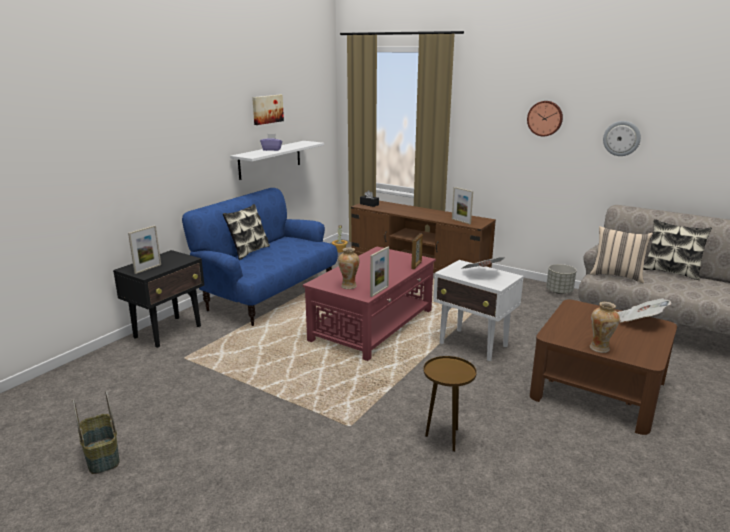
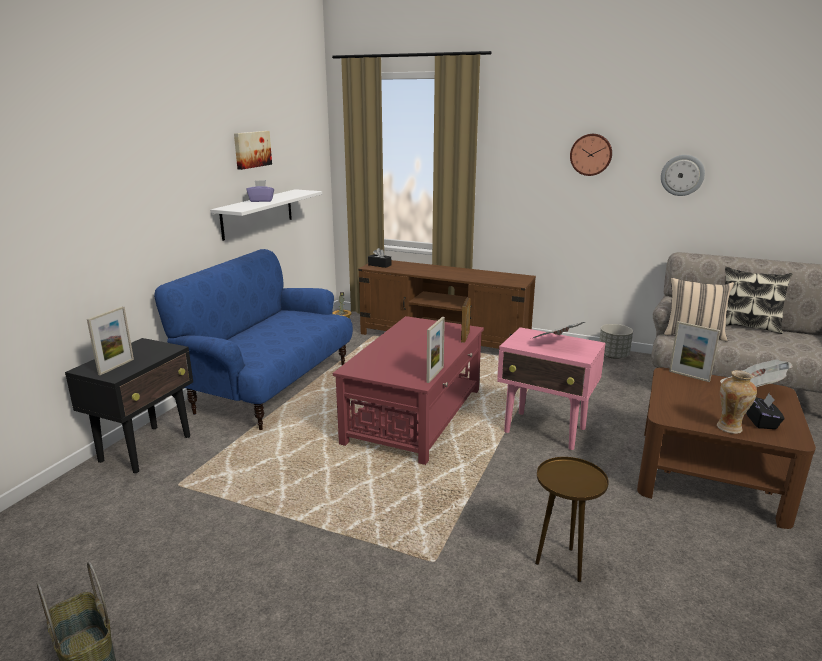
camera: 10 degrees left, 0 degrees up
(248, 251) = (242, 332): pillow -> none
(349, 286) = (393, 370): vase -> none
(461, 221) = (498, 280): picture frame -> picture frame (689, 376)
(473, 345) = (545, 431): white side table -> pink side table
(630, 346) = (761, 421): none -> black tissue box

